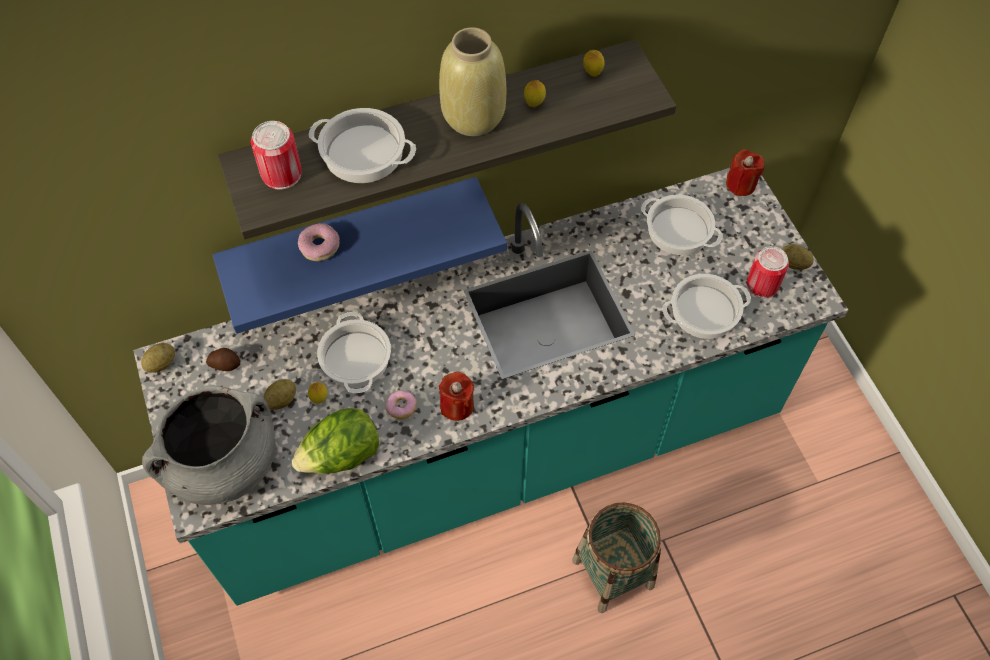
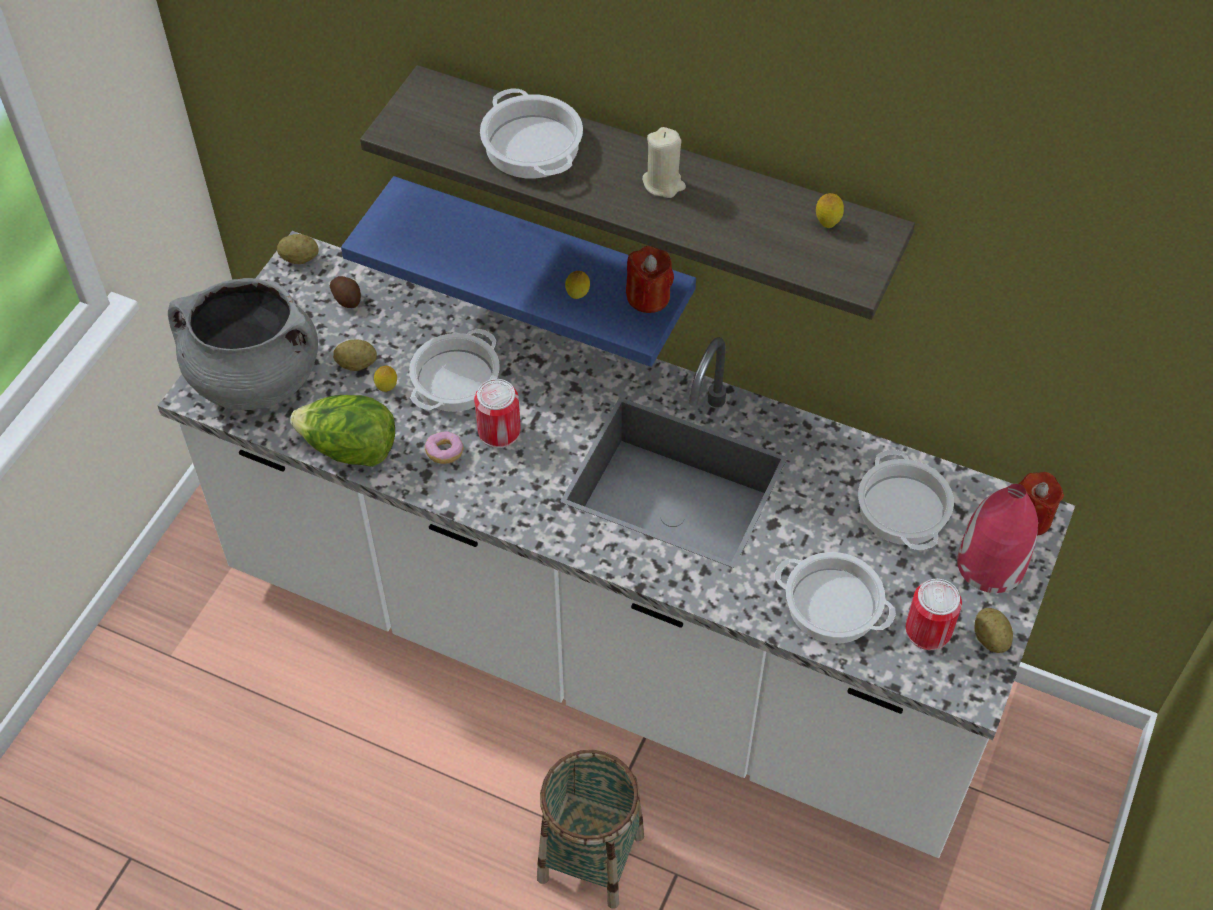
camera: 45 degrees right, 5 degrees down
(281, 174) = (445, 115): can -> can (499, 431)
(319, 246) = (485, 234): donut -> none
(457, 405) = (493, 491): red candle -> red candle (648, 297)
(473, 118) = (663, 184): beige vase -> beige candle
(495, 450) = (606, 641): turquoise counter -> white counter
(534, 104) = (735, 211): lemon -> lemon (577, 296)
(750, 225) = (990, 565): none -> red vase

